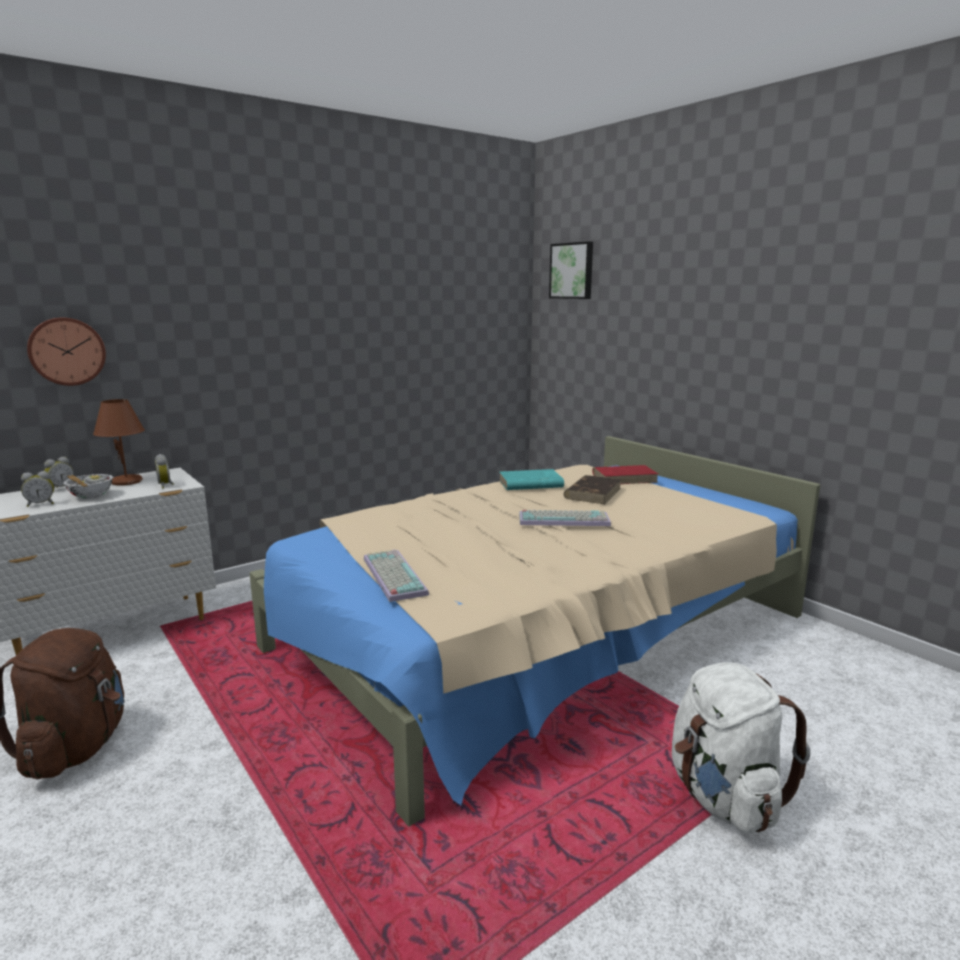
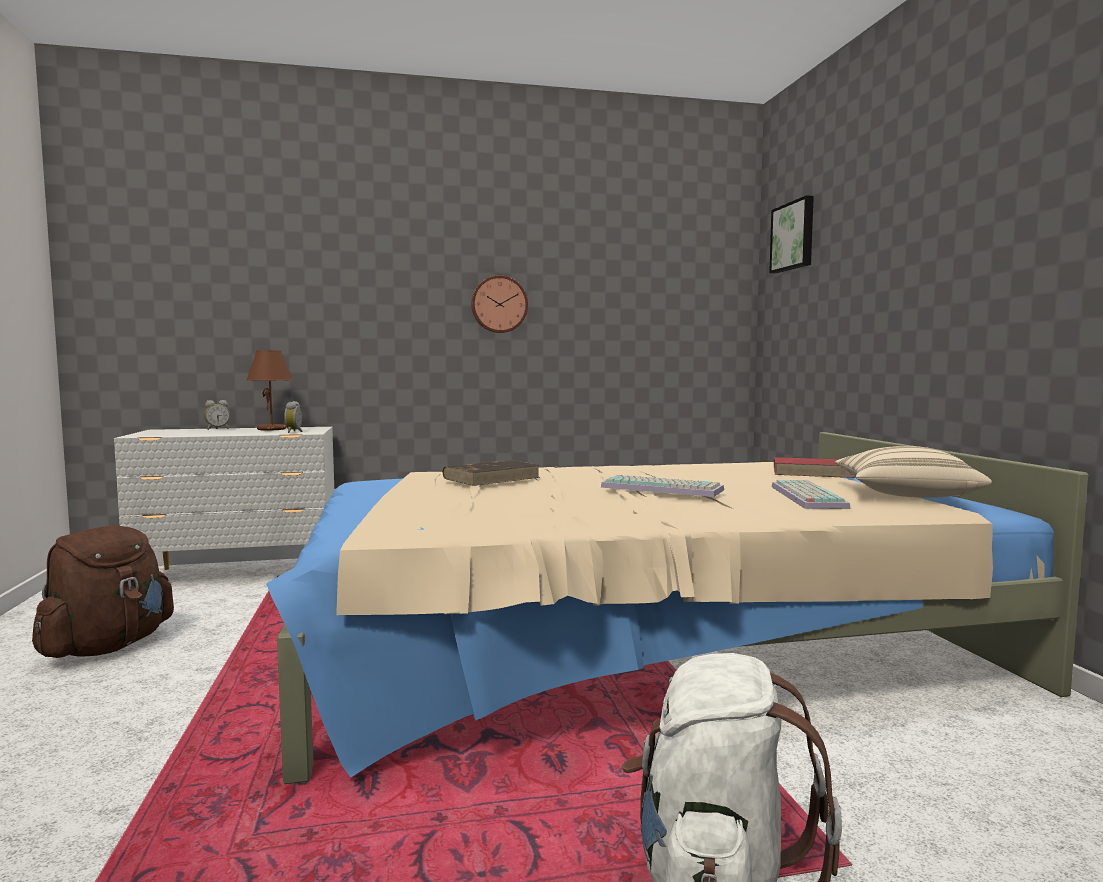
camera: 25 degrees right, 10 degrees down
(41, 504) = (183, 433): alarm clock -> none
(66, 351) = (243, 307): wall clock -> wall clock (499, 304)
(90, 496) = (226, 433): bowl -> none
(391, 575) = (393, 505): keyboard -> keyboard (804, 496)
(530, 484) = (676, 466): turquoise book -> none
(593, 493) = (744, 477): brown book -> brown book (492, 478)
(708, 501) = (904, 495): none -> beige pillow

